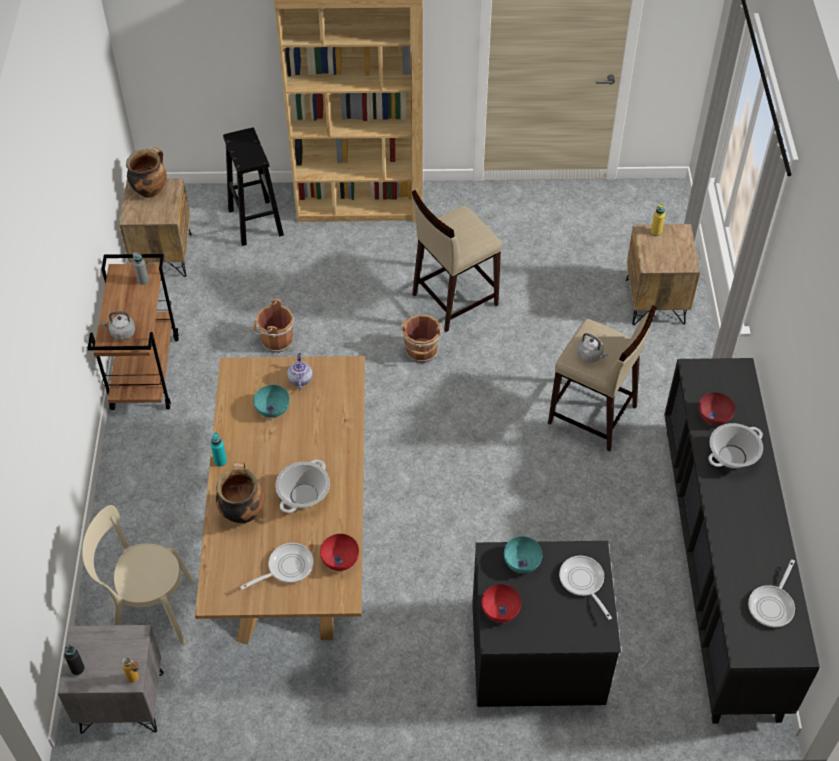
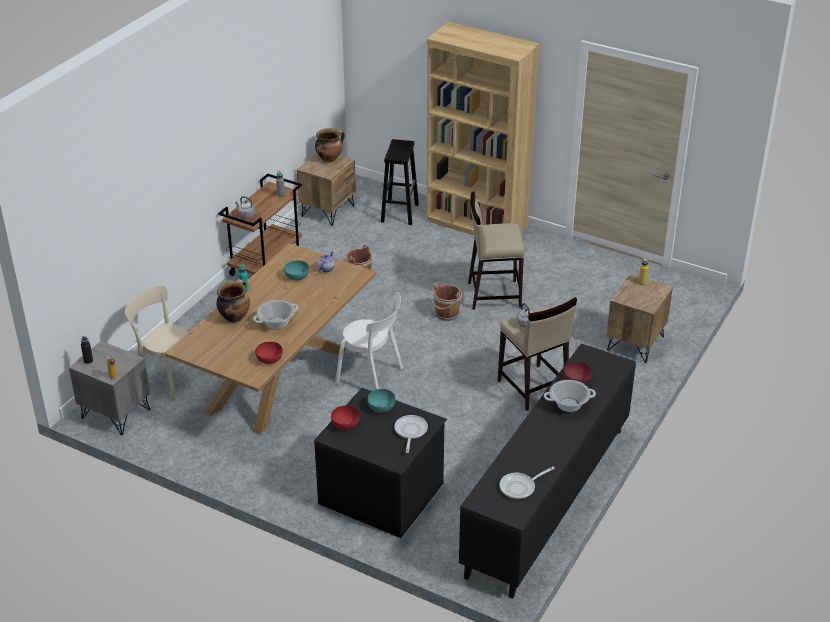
camera: 30 degrees right, 15 degrees down
(287, 567) = (235, 351): frying pan -> none
(401, 484) = (372, 376): none -> white chair

